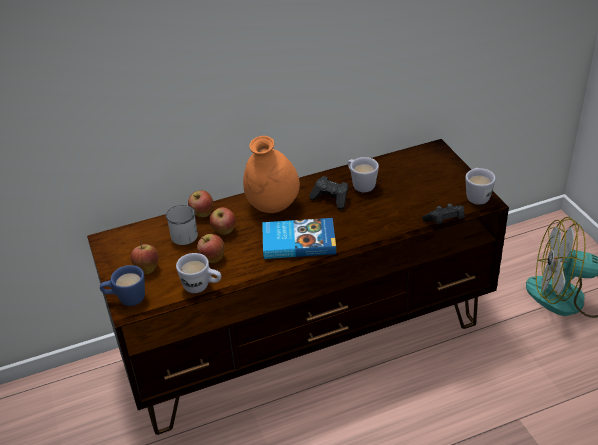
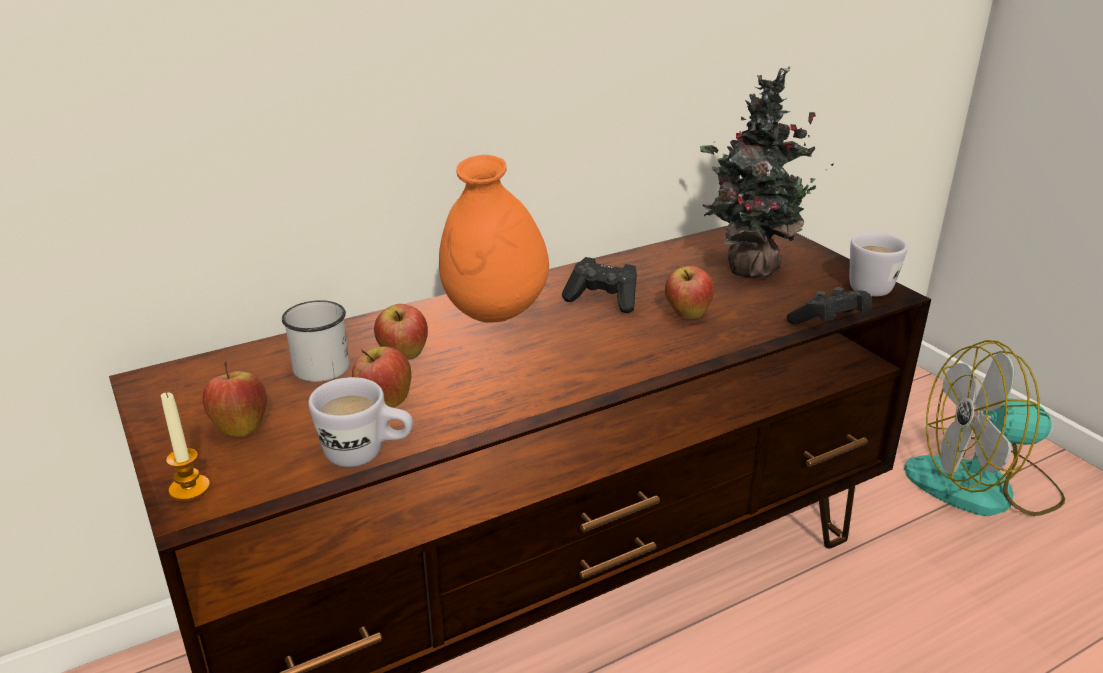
camera: 10 degrees left, 10 degrees down
(126, 299) = (189, 489): blue mug -> candle
(202, 214) = (355, 331): apple -> apple (687, 315)
(298, 241) = (559, 365): book -> none
(360, 184) = (650, 277): white mug -> none
(415, 180) = (747, 269): none -> potted plant

